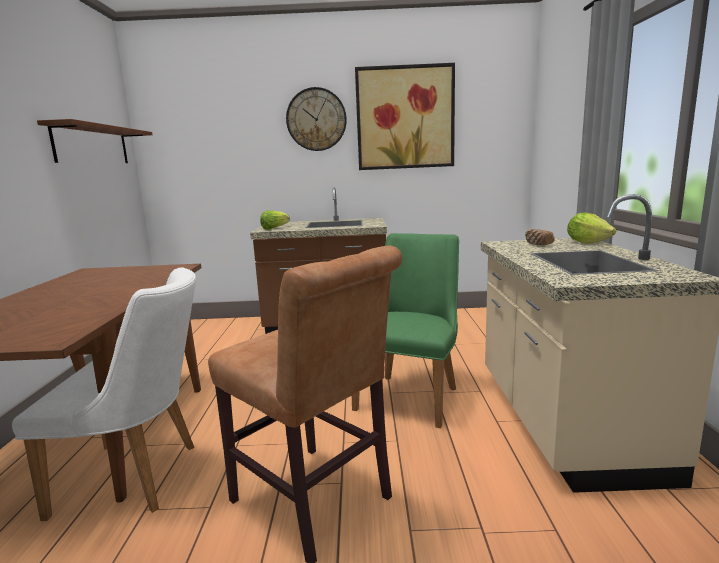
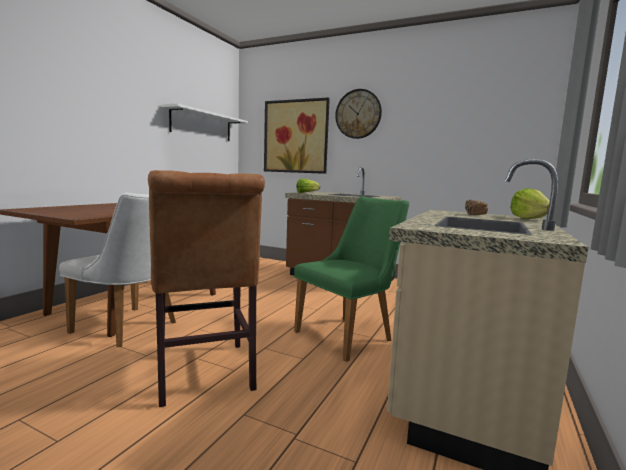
camera: 25 degrees right, 5 degrees down
(92, 145) = (202, 125): brown shelf -> white shelf
(405, 118) = (431, 113): picture -> picture (296, 136)

